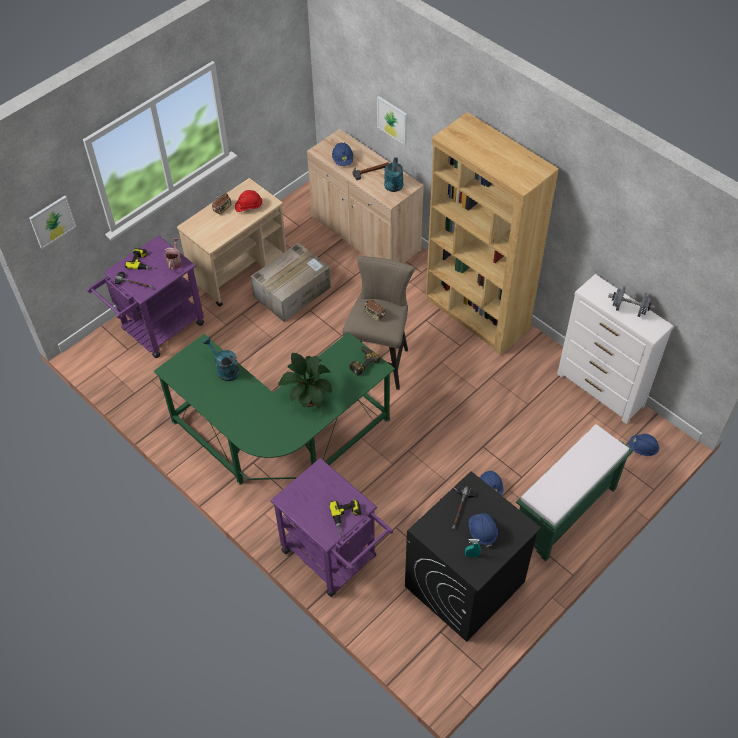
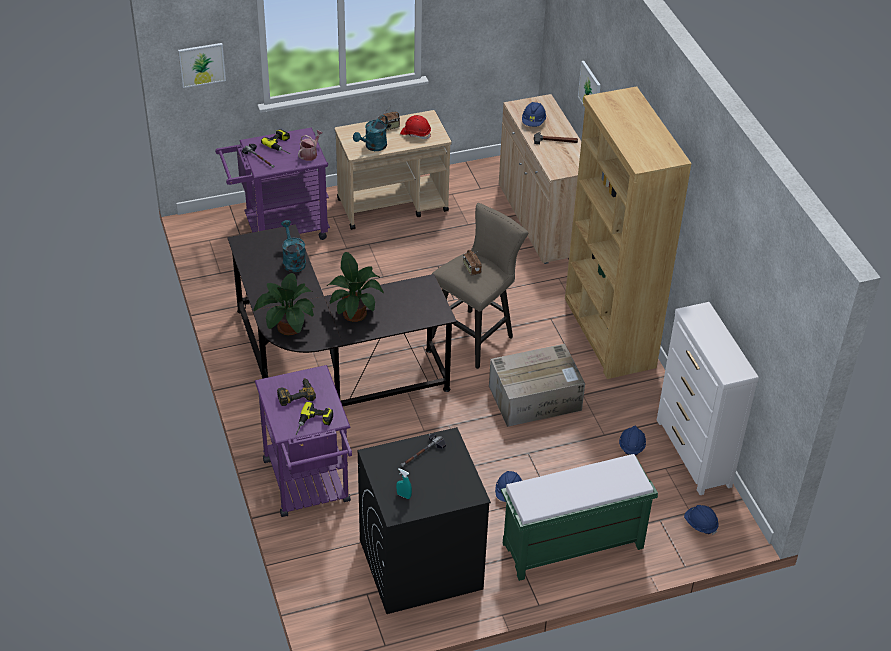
camera: 25 degrees right, 10 degrees down
(262, 436) = (287, 328): none -> potted plant
(280, 441) = (328, 366): green desk -> black desk
(292, 291) = (432, 243): cardboard box -> cardboard box (536, 397)
(362, 362) = (428, 303): power drill -> power drill (295, 394)
(393, 188) = (566, 163): turquoise watering can -> turquoise watering can (373, 147)
(482, 532) = (428, 481): blue hard hat -> blue hard hat (631, 446)
(629, 309) = (721, 345): grey dumbbell -> none

